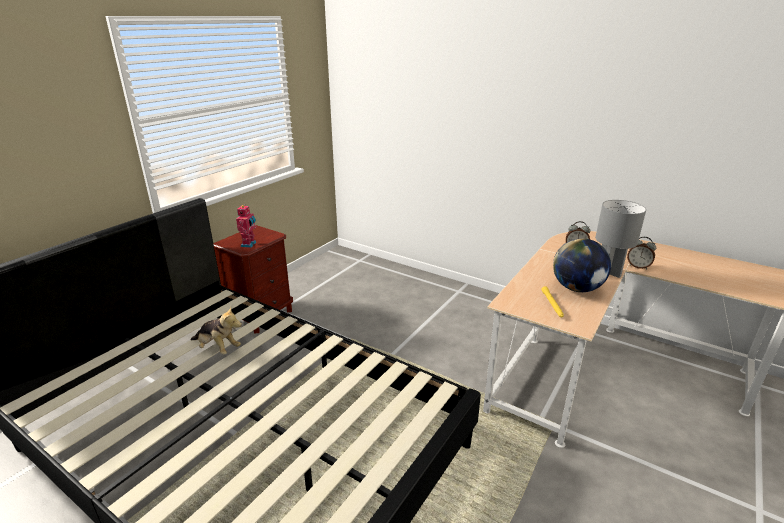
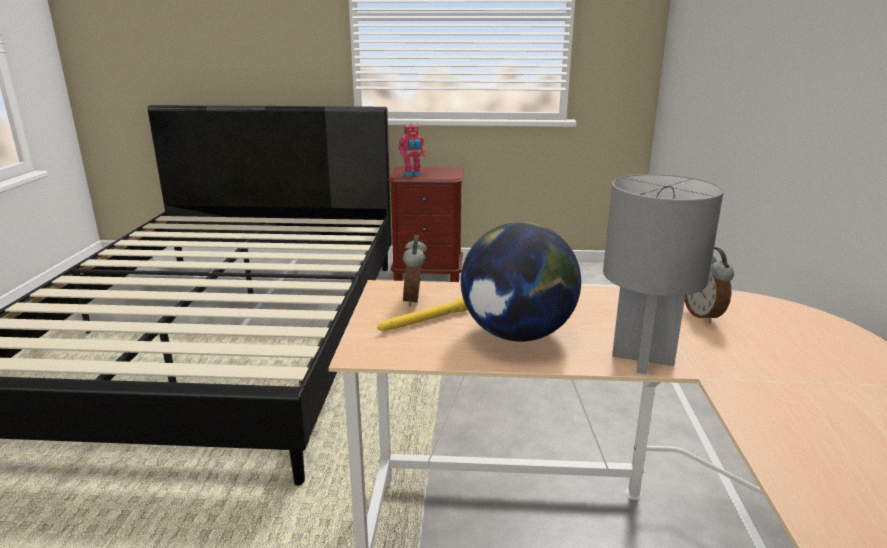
camera: 60 degrees right, 5 degrees down
(218, 348) = (281, 246): plush toy -> none
(638, 266) = (745, 392): alarm clock -> alarm clock (415, 300)

